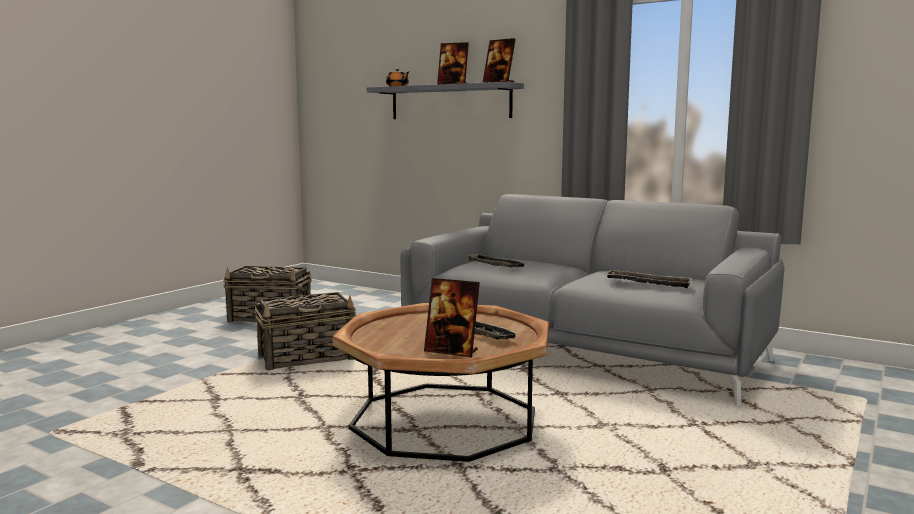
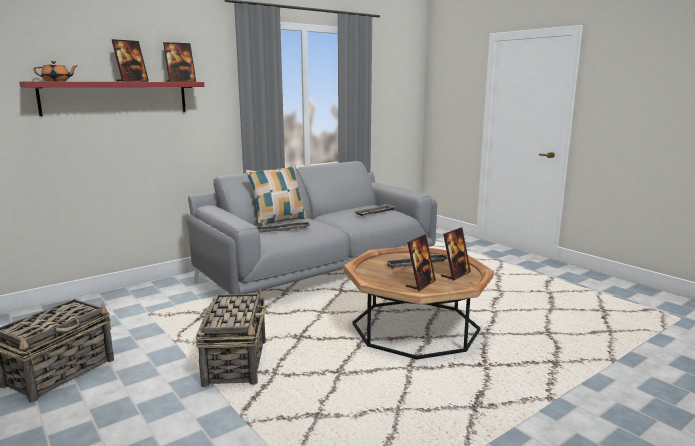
camera: 70 degrees left, 5 degrees up
(396, 339) = (420, 284): none -> picture frame
(450, 102) = (116, 98): grey shelf -> red shelf
(531, 260) = (278, 221): none -> pillow

